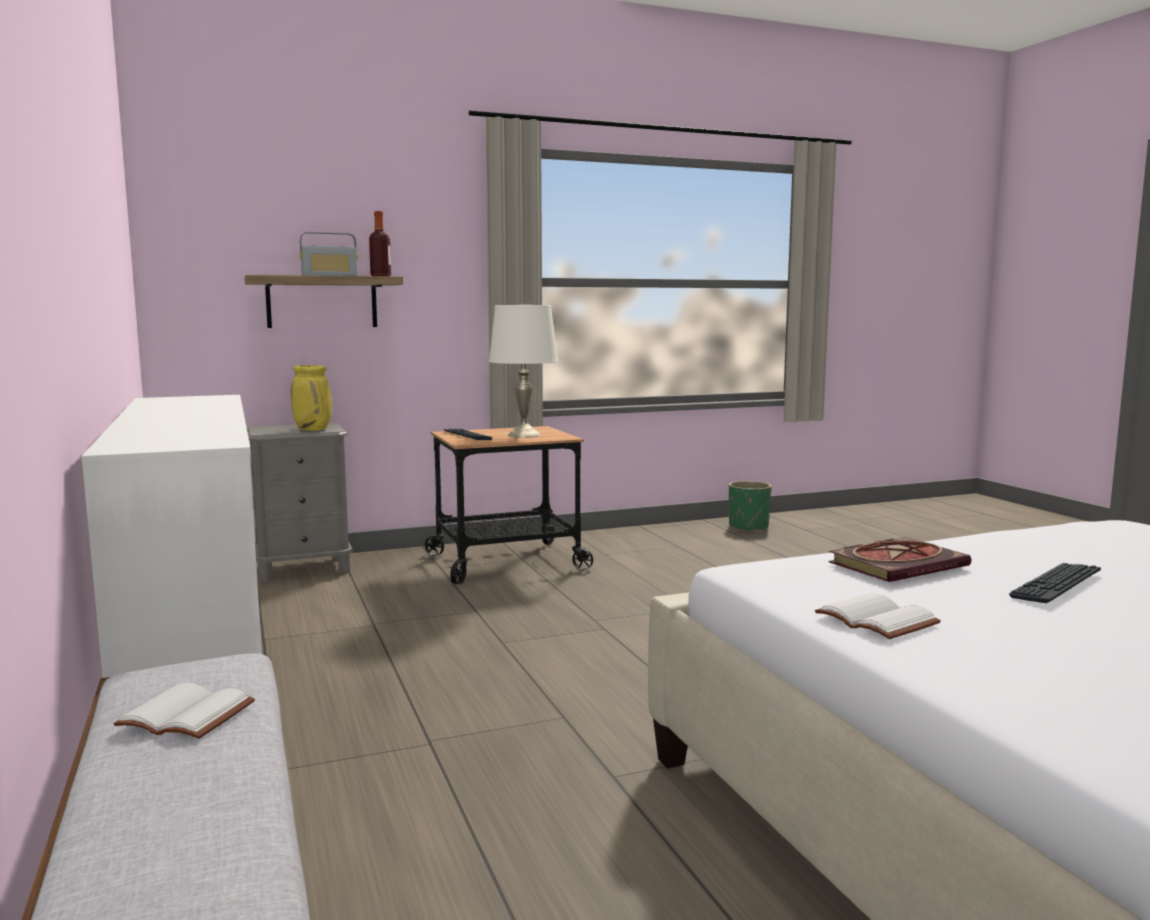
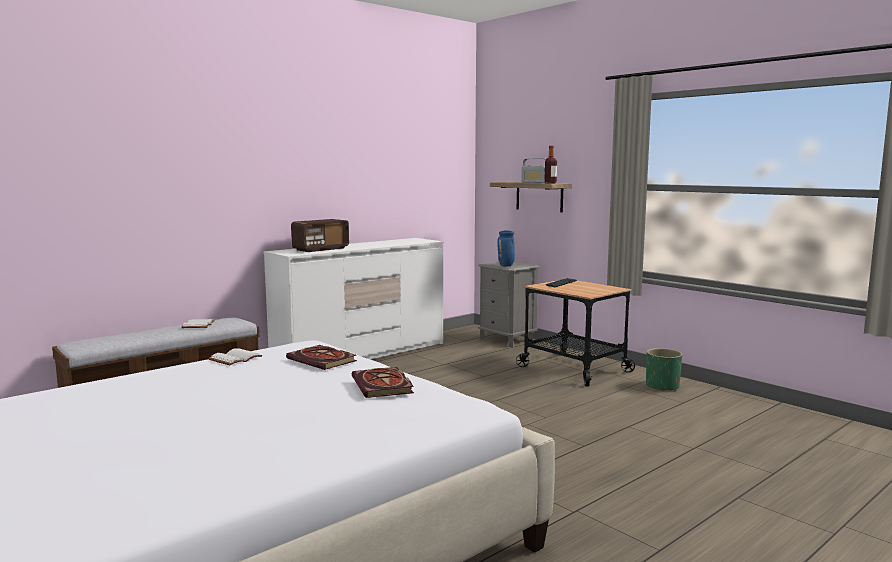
camera: 70 degrees right, 0 degrees up
(175, 430) = (320, 249): none -> radio
(314, 430) = (506, 266): yellow vase -> blue vase
(524, 435) = (581, 289): white table lamp -> none
(748, 527) = (786, 418): green planter -> green planter (662, 387)
(1056, 585) = (298, 384): keyboard -> none
(1061, 543) = (384, 386): none -> book

